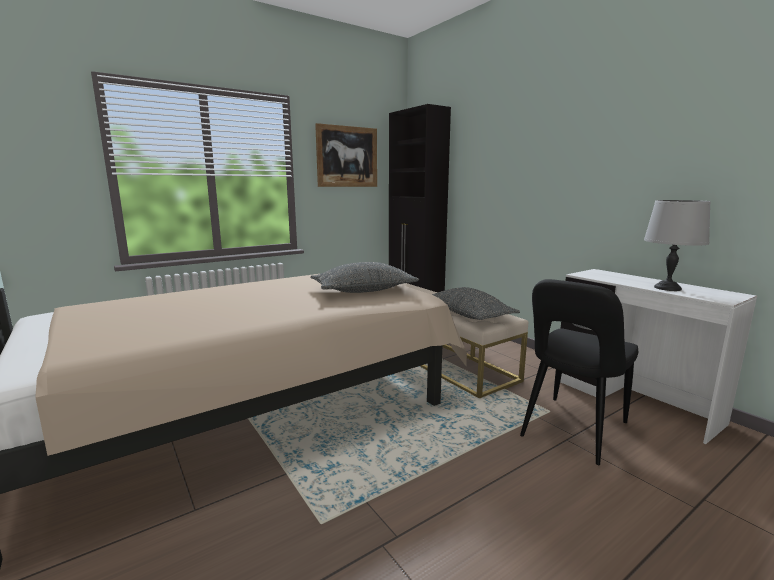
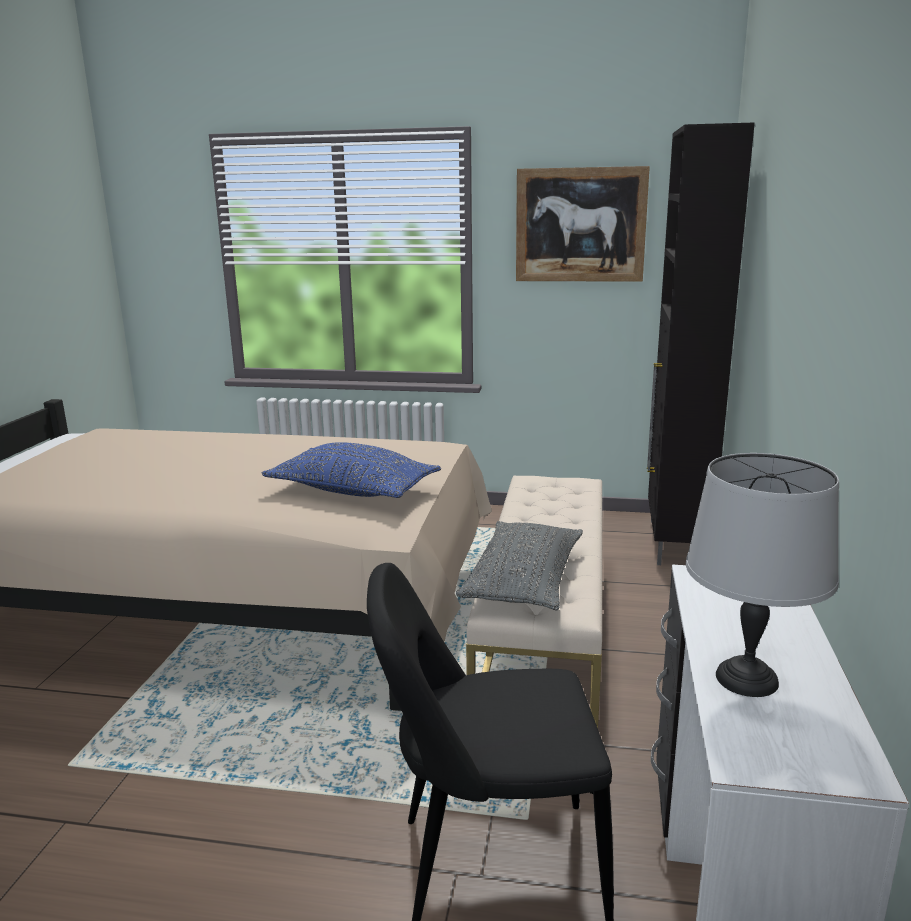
camera: 45 degrees right, 5 degrees up
(364, 291) = (352, 490): grey pillow -> blue pillow

